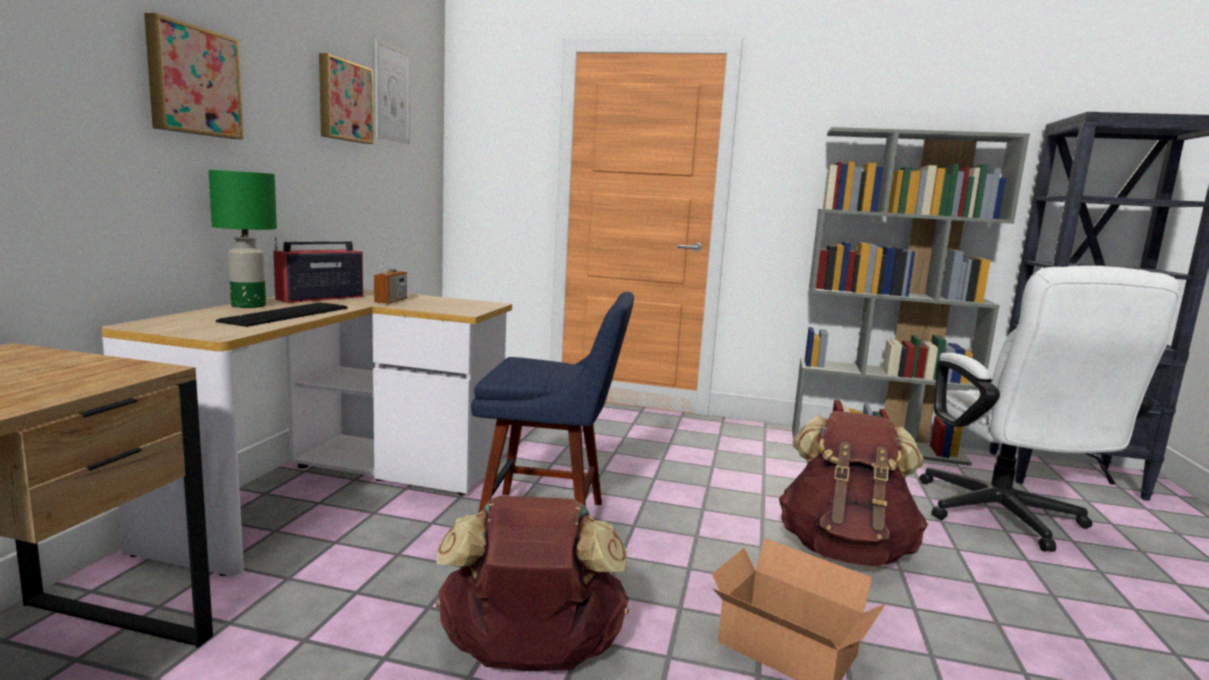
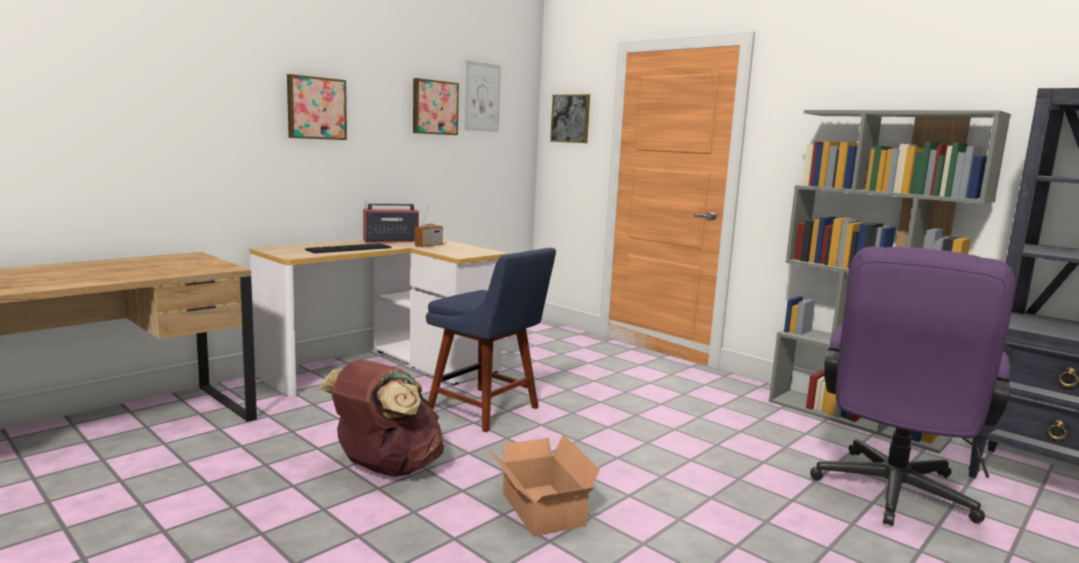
camera: 30 degrees right, 0 degrees up
(248, 305) = (340, 242): green table lamp -> none
(495, 131) = (570, 118): none -> picture
(845, 550) = (683, 475): brown backpack -> none
(1006, 519) = (891, 496): white office chair -> purple office chair

